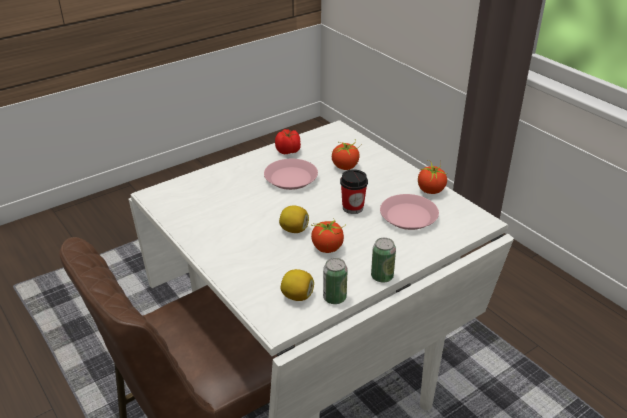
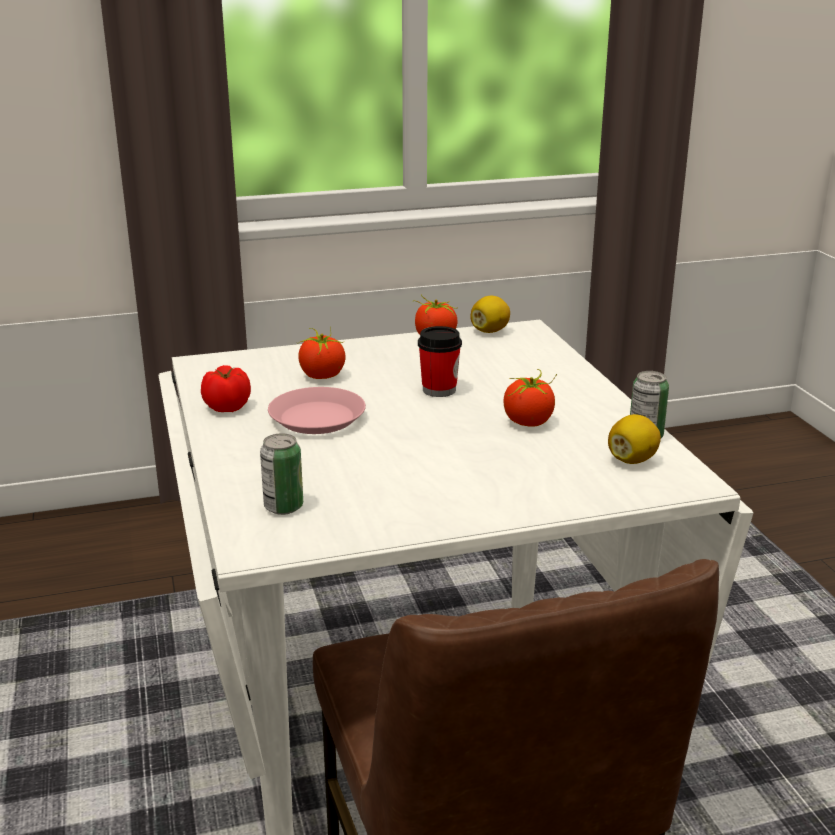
camera: 70 degrees left, 10 degrees down
(294, 230) = (467, 437): lemon -> lemon (490, 331)
(382, 276) = (612, 401): can -> can (283, 507)
(408, 216) = (486, 362): pink plate -> none

